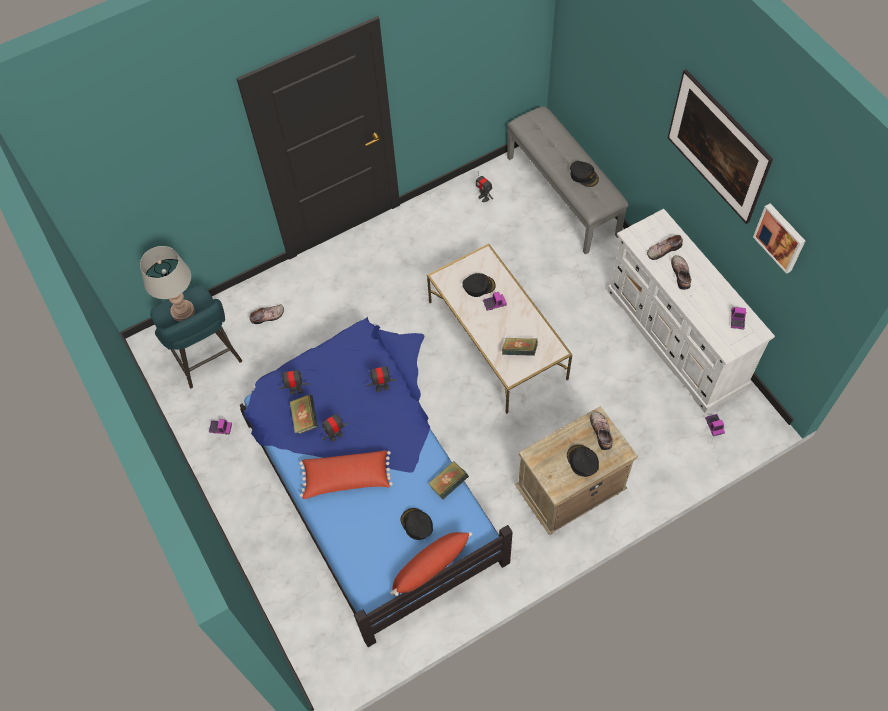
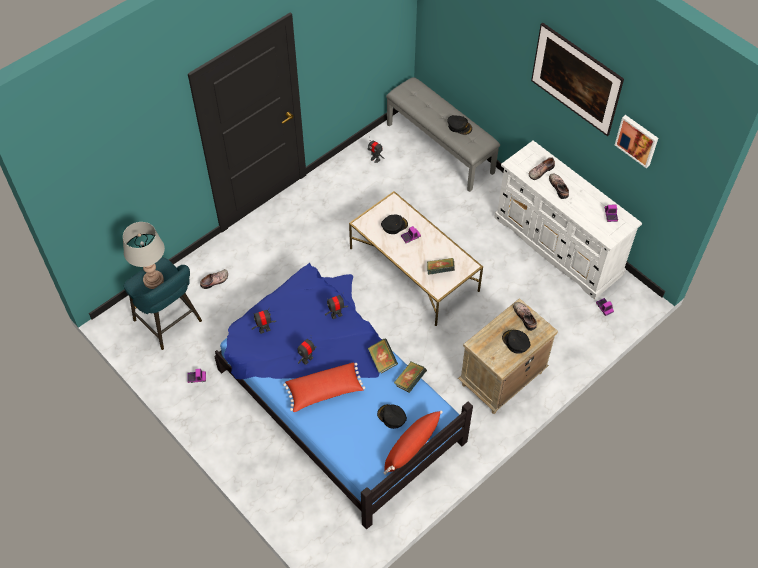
camera: 15 degrees left, 5 degrees down
(305, 419) = (278, 350): book -> book (382, 361)

